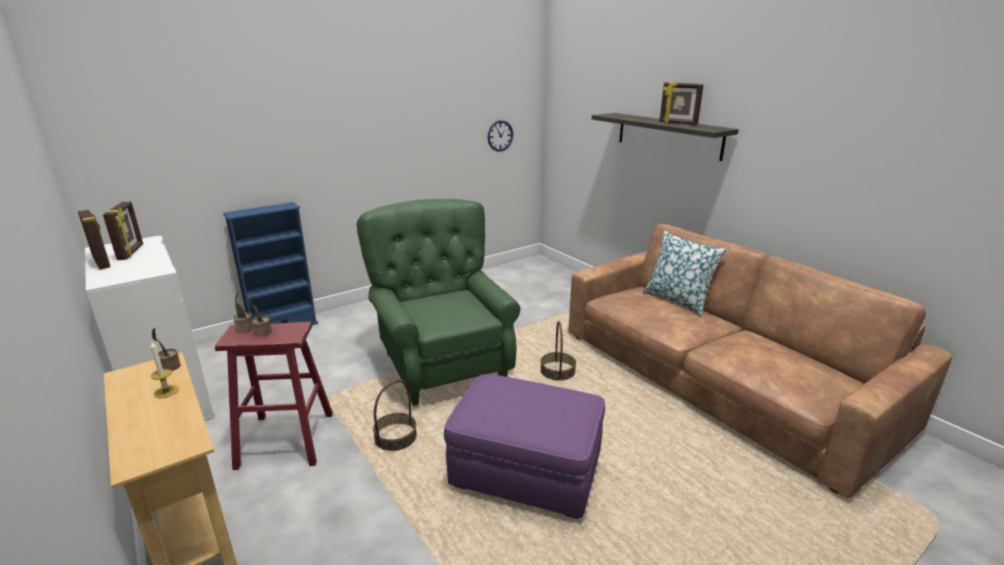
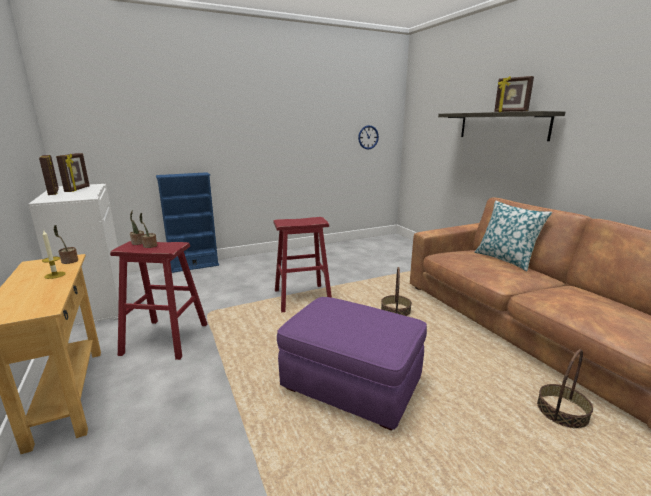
camera: 10 degrees right, 5 degrees down
(395, 437) = (249, 346): basket -> basket (562, 412)
(442, 364) = (302, 298): green armchair -> red stool

